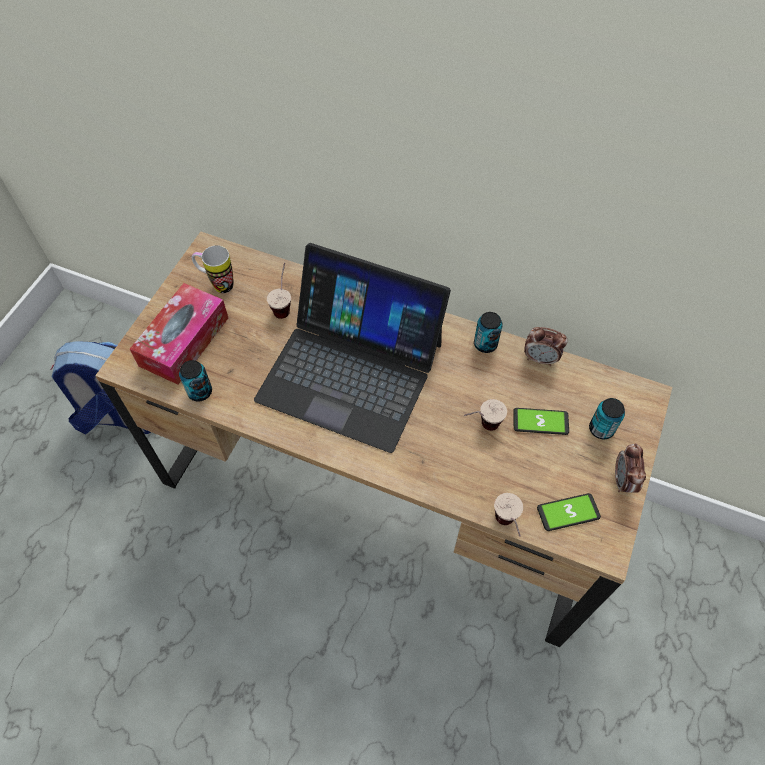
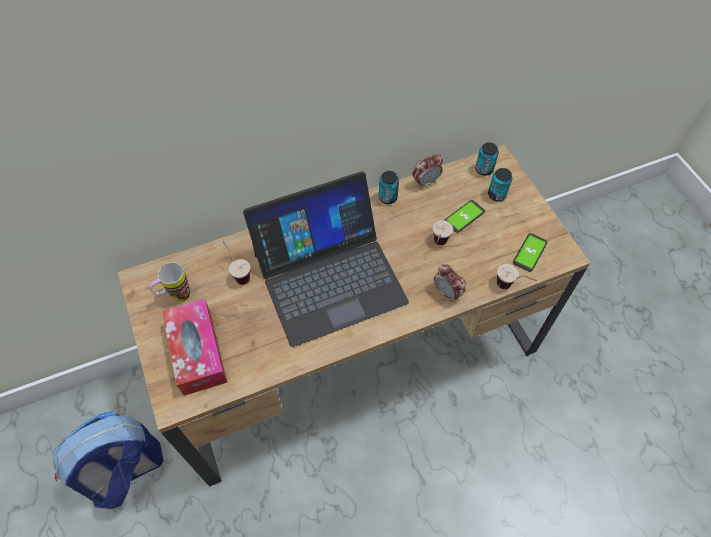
camera: 45 degrees left, 0 degrees up
(200, 392) = (248, 373): can -> can (484, 169)
(623, 481) = (536, 213): alarm clock -> alarm clock (447, 293)

